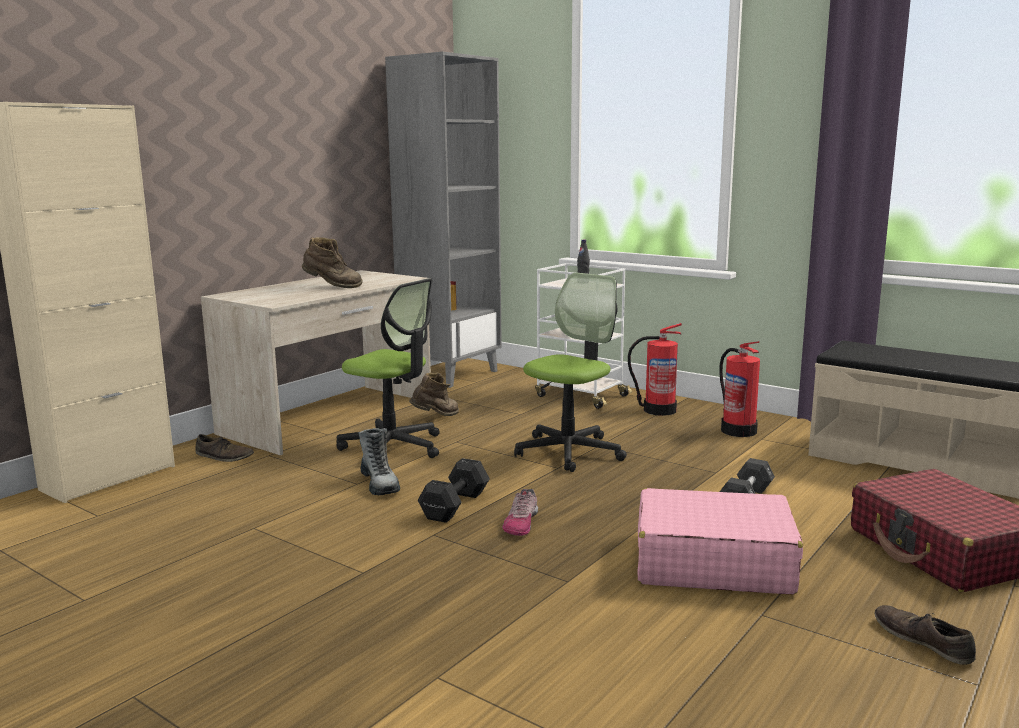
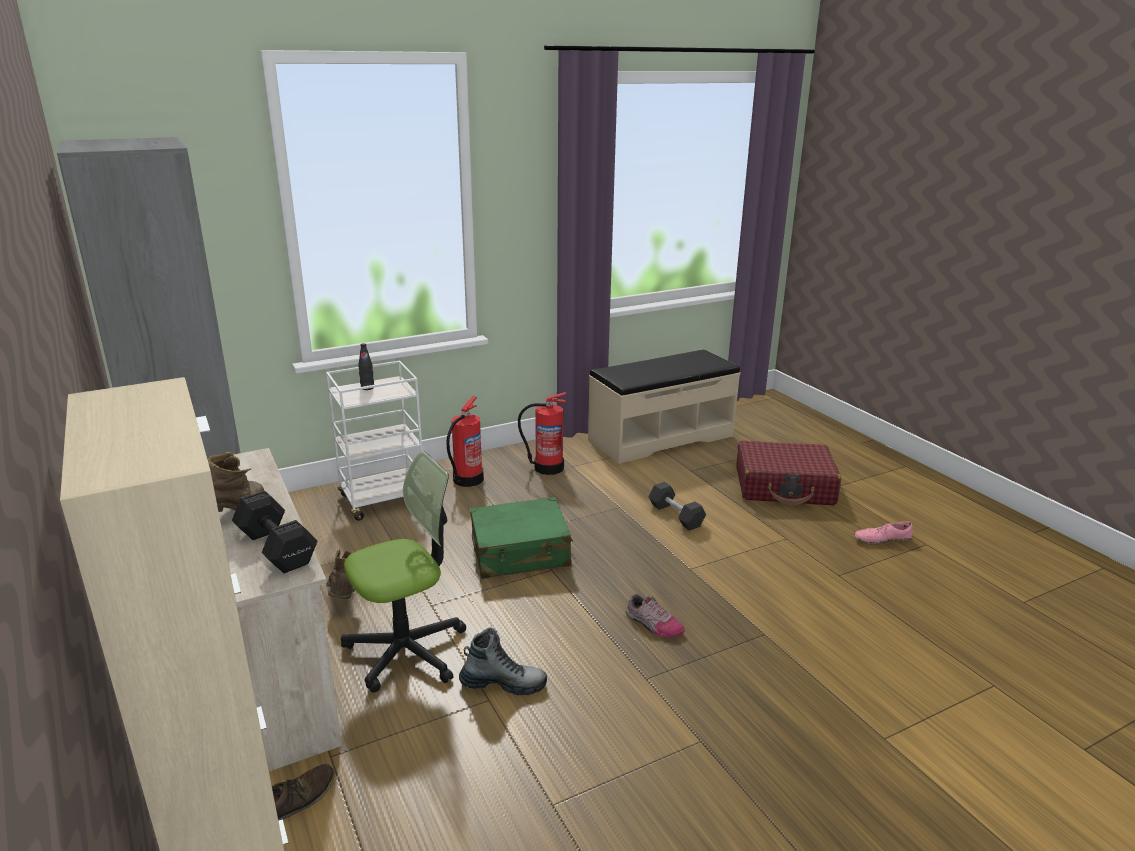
camera: 65 degrees left, 10 degrees up
(456, 505) = (592, 648): black dumbbell -> black dumbbell (276, 547)
(569, 452) = (520, 552): office chair -> green suitcase
(712, 562) = (764, 565): pink suitcase -> none
(922, 641) = (882, 539): brown shoe -> pink shoe

